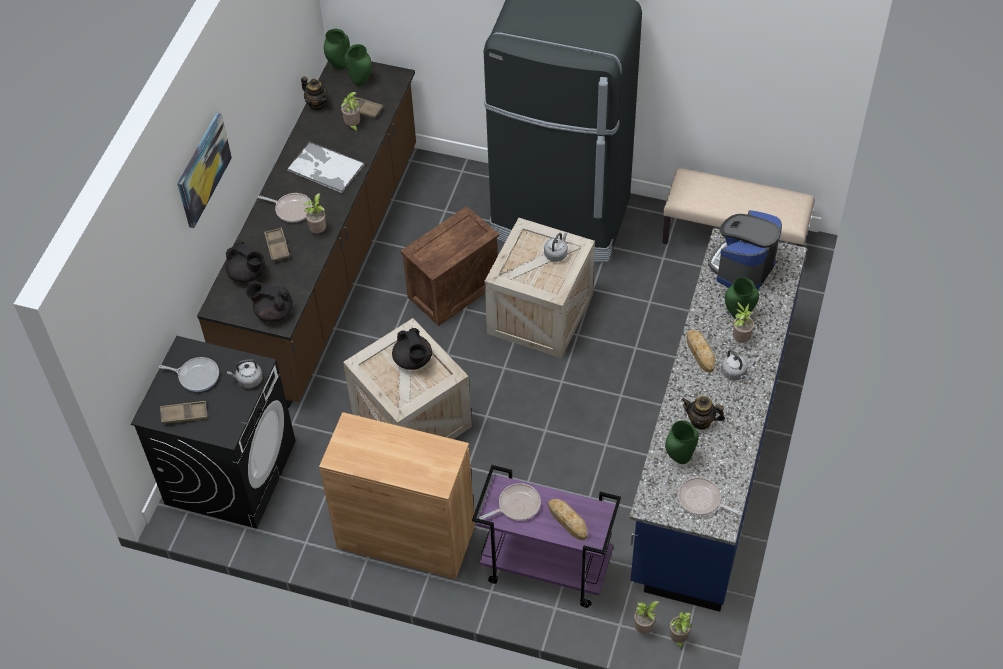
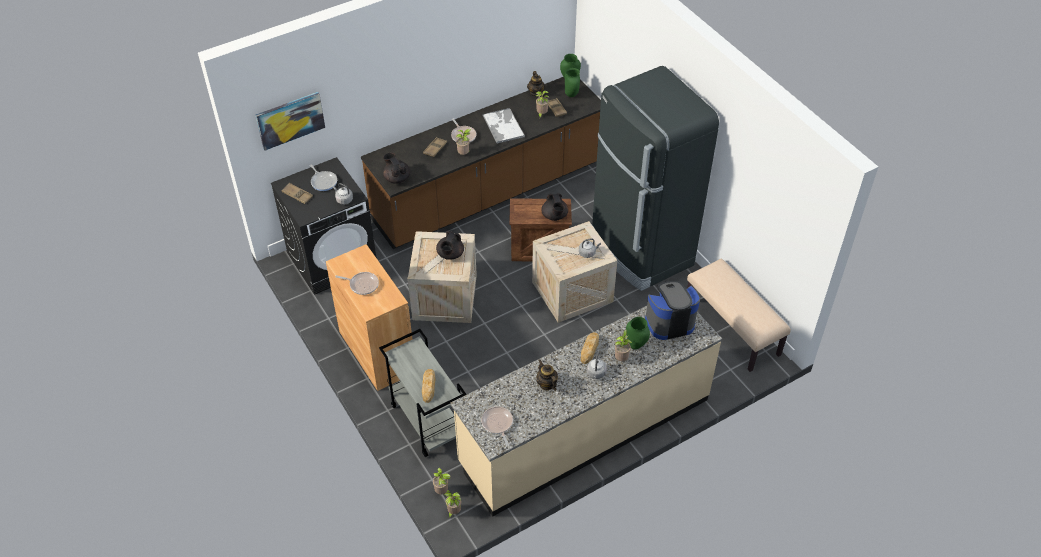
camera: 40 degrees right, 5 degrees down
(202, 169) = (401, 70): picture -> picture (290, 120)
(248, 274) = (406, 152): black teapot -> black teapot (554, 216)
(516, 505) = (412, 359): frying pan -> frying pan (362, 285)
(545, 569) = (426, 421): purple cart -> grey cart
(679, 457) = (512, 393): green vase -> none
(711, 451) = (584, 431): blue counter -> beige counter

